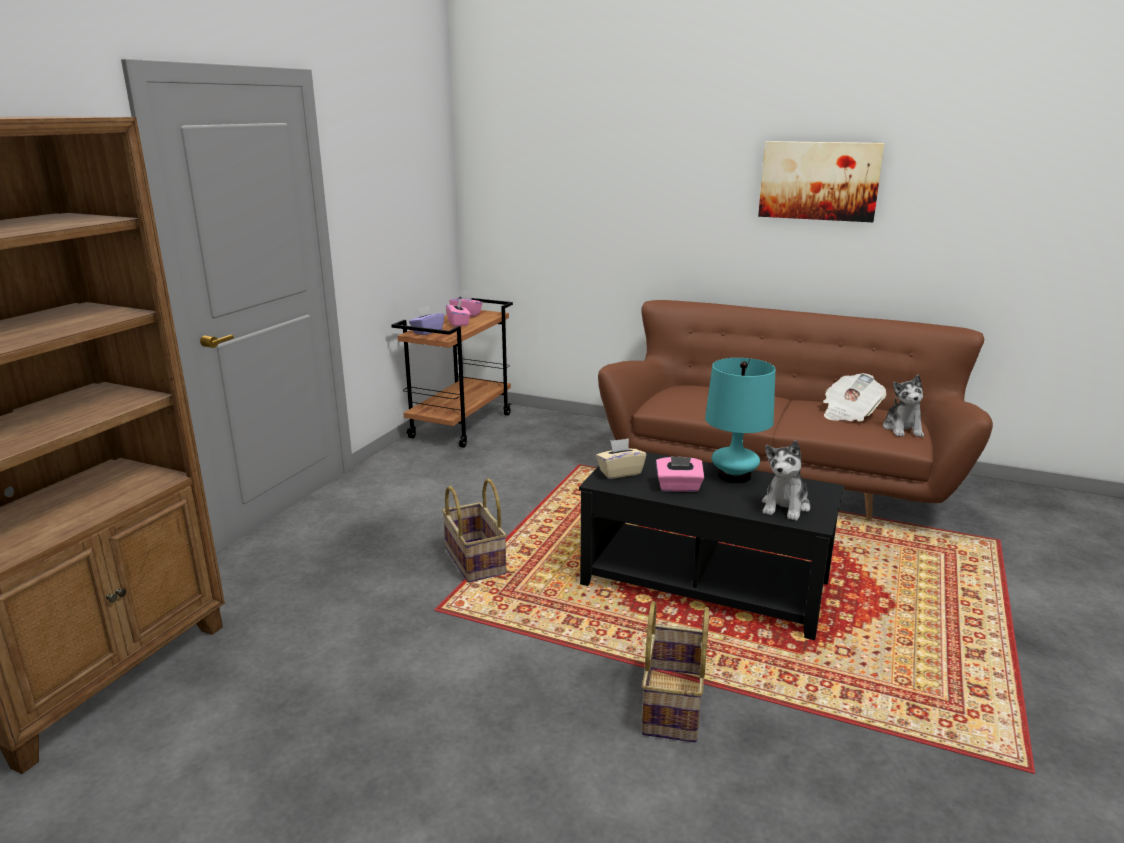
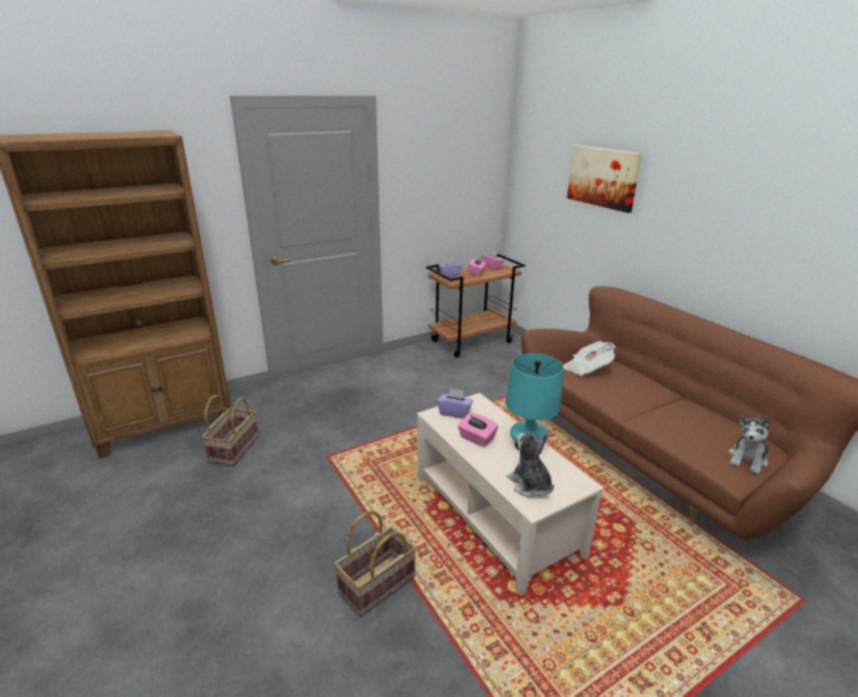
camera: 35 degrees right, 5 degrees up
(473, 561) = (378, 435): basket -> basket (233, 448)
(620, 472) = (454, 412): beige tissue box -> purple tissue box
(704, 584) = (495, 515): black coffee table -> beige coffee table
(785, 506) = (529, 485): plush toy -> plush toy turned 90 degrees clockwise
(819, 181) = (761, 210): picture -> picture (603, 177)
(849, 413) = (713, 427): newspaper -> newspaper (587, 369)

